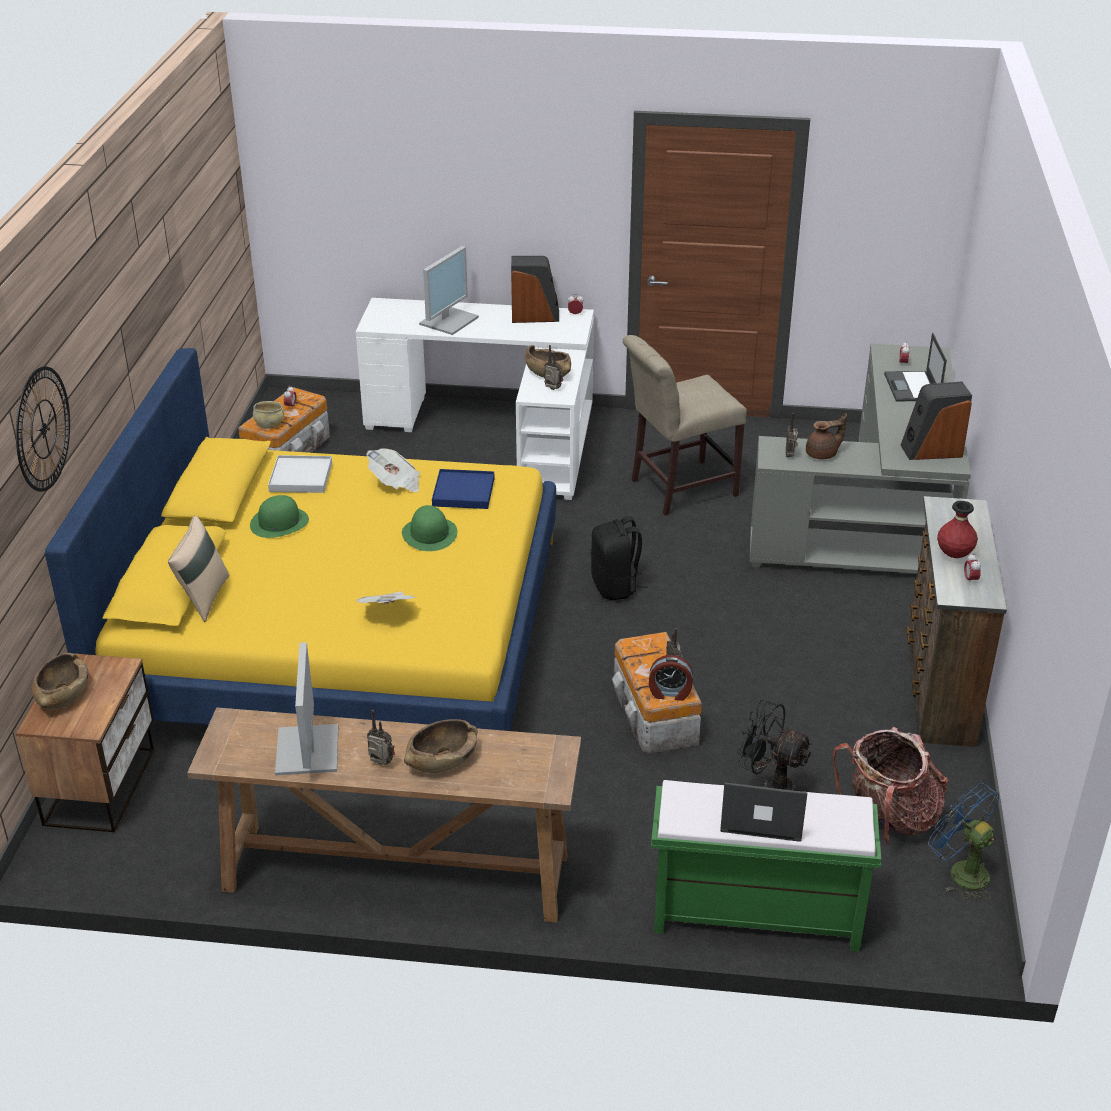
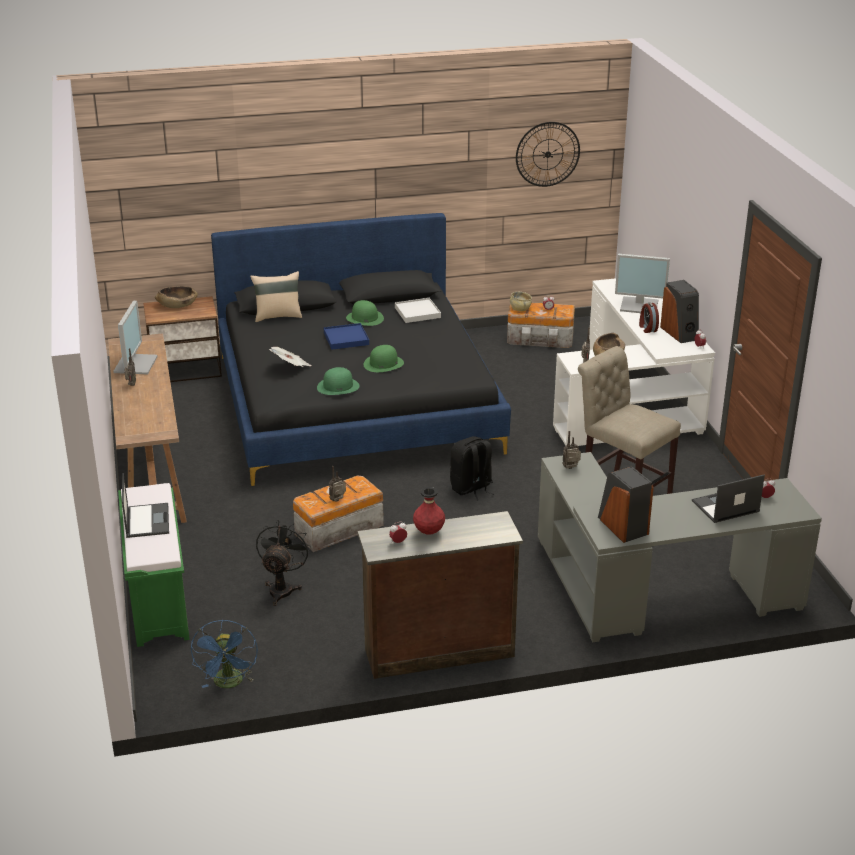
camera: 70 degrees right, 5 degrees down
(43, 429) = (246, 176): wall clock -> wall clock (547, 154)
(308, 751) = (135, 364): monitor -> monitor turned 120 degrees clockwise
(339, 632) = (356, 402): yellow bed -> black bed
(395, 483) = (433, 341): newspaper -> none
(442, 759) = (141, 400): brown bowl -> none
(463, 492) = (439, 364): blue tray -> blue tray (346, 338)
(472, 582) = (338, 386): none -> green hat
(670, 693) = (312, 503): alarm clock -> alarm clock (647, 328)
(823, 454) = (584, 482): brown teapot -> none
(889, 817) = (273, 644): backpack -> none
(960, 871) = (229, 684): blue fan -> blue fan turned 150 degrees clockwise

